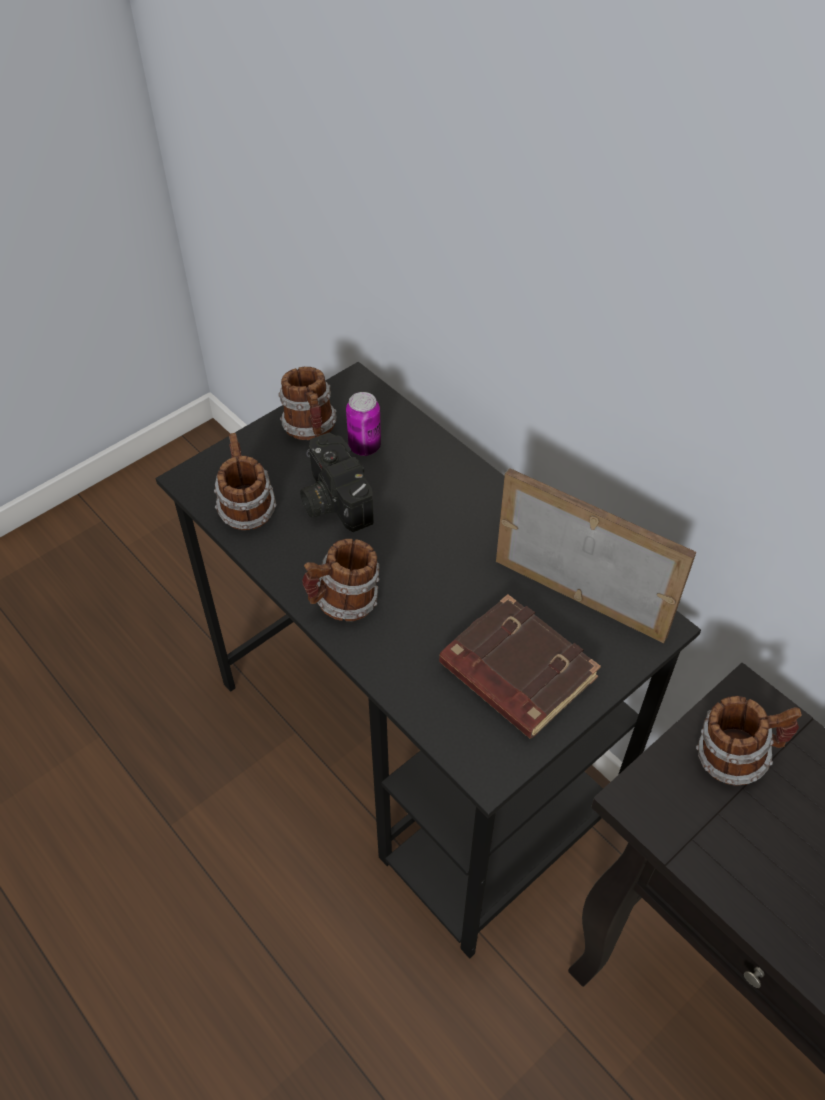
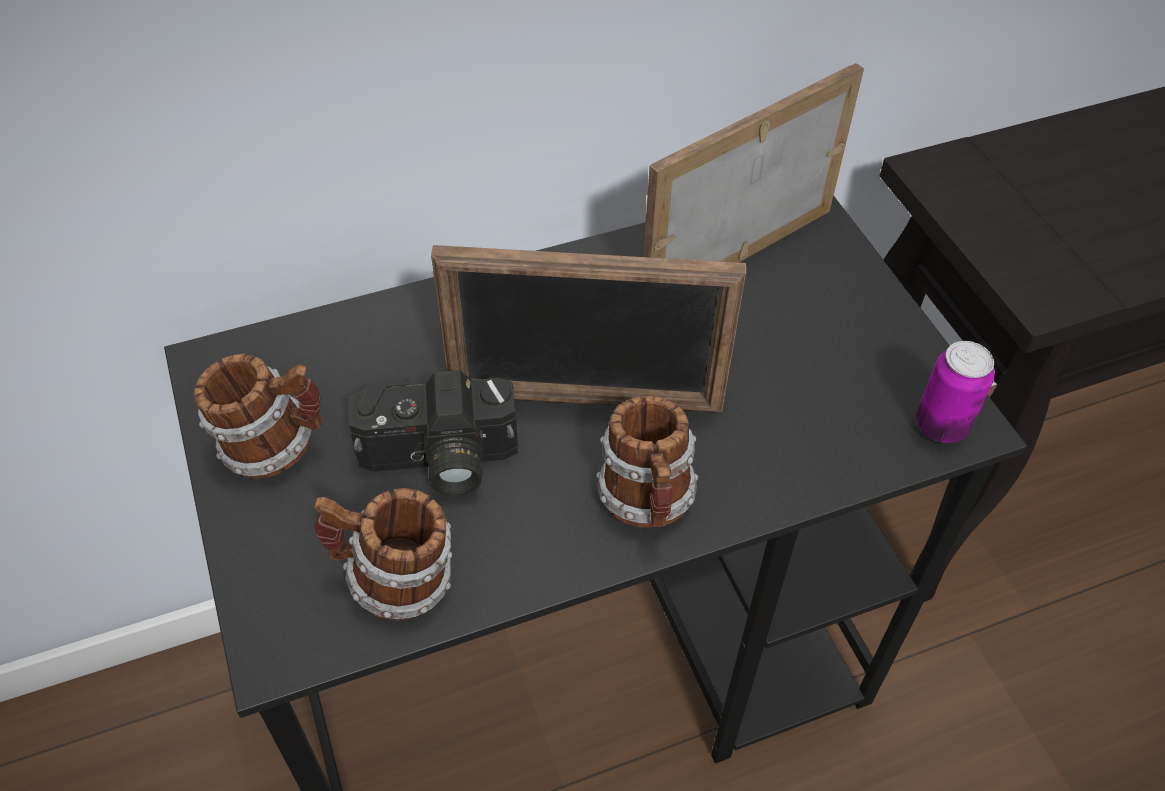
camera: 70 degrees left, 0 degrees up
(364, 447) = (355, 390): can -> can (941, 425)
(407, 551) = (585, 400): none -> picture frame
(515, 672) = (828, 353): brown book -> none
(734, 757) = (1003, 207): mug -> none

